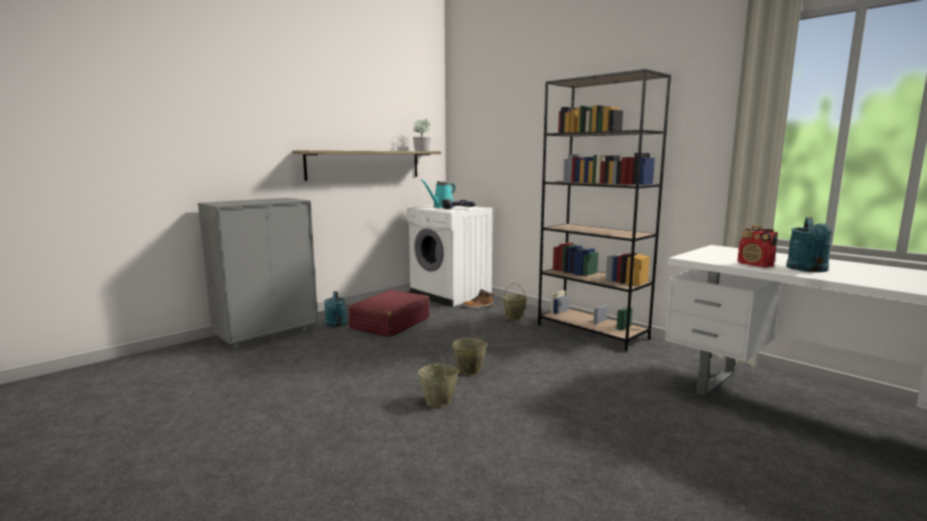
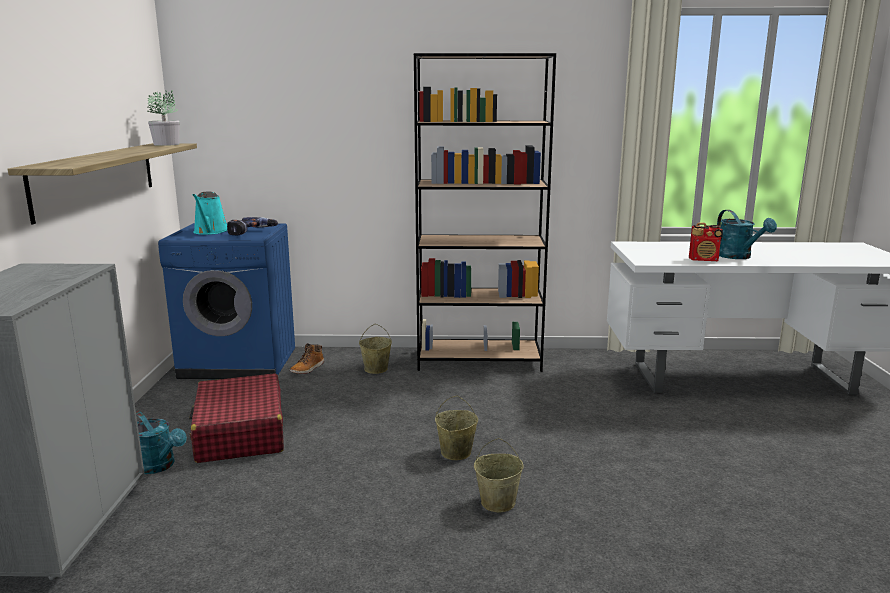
camera: 45 degrees left, 5 degrees up
(449, 295) = (238, 364): white washing machine -> blue washing machine

